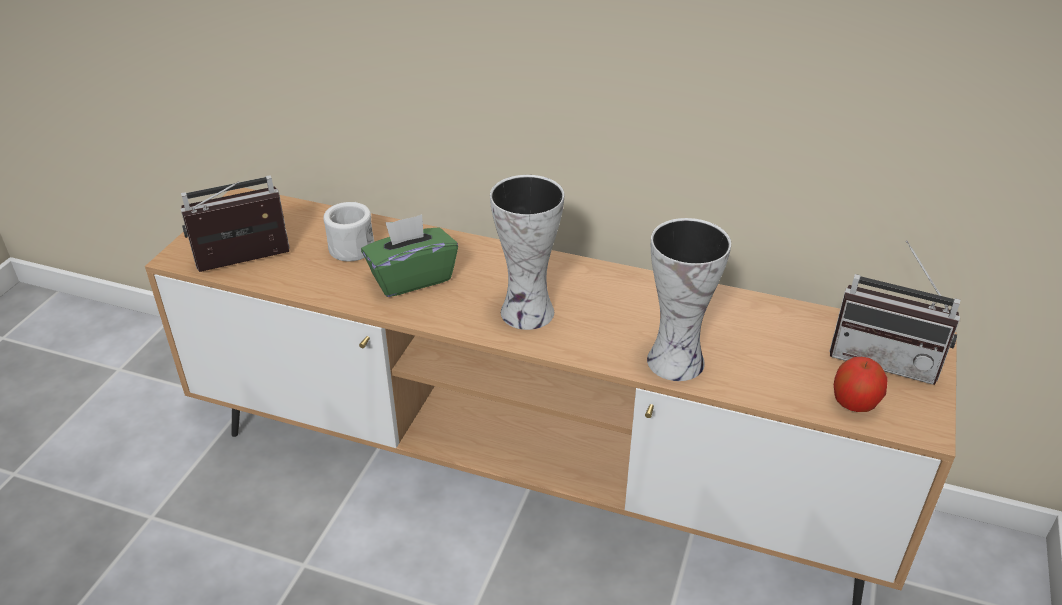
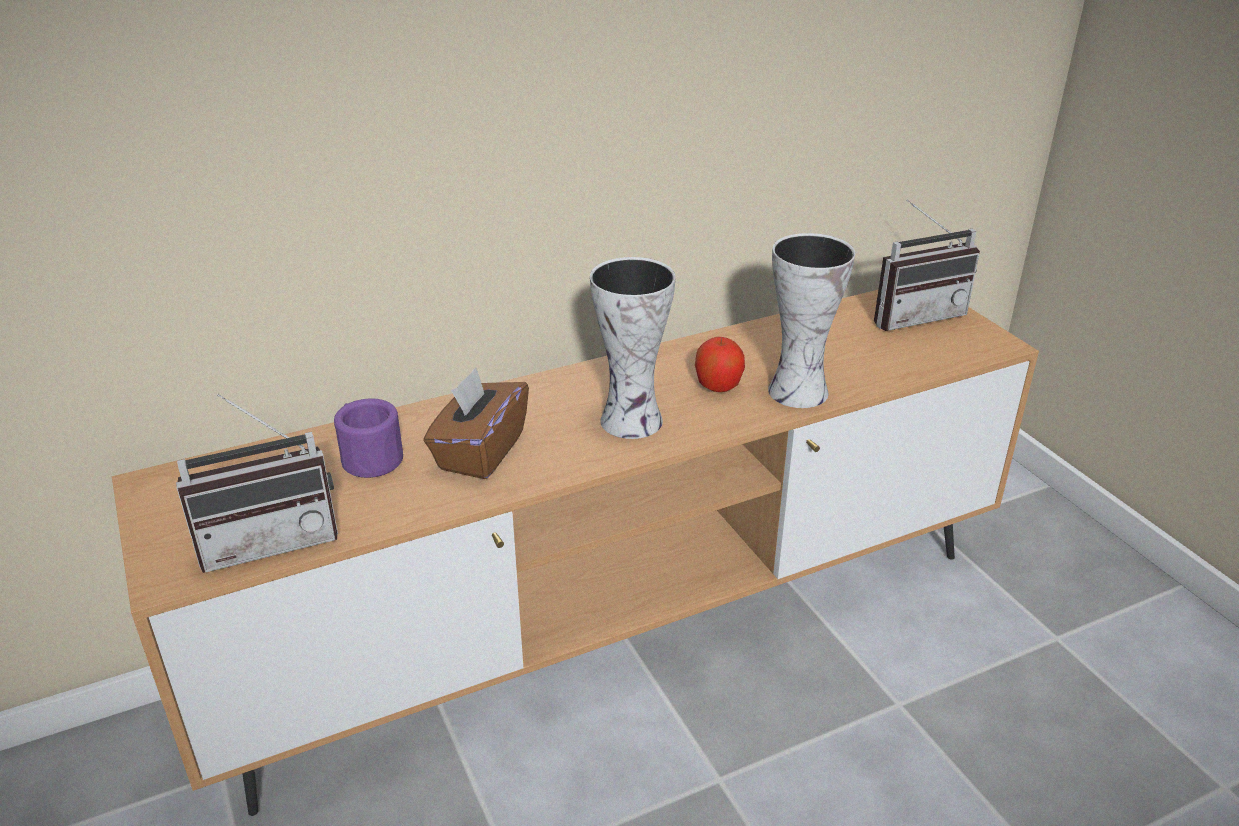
camera: 45 degrees left, 5 degrees down
(244, 265) = (270, 539): radio -> radio turned 135 degrees counterclockwise
(353, 245) = (369, 457): white mug -> purple mug
(411, 278) = (480, 451): green tissue box -> brown tissue box
(854, 403) = (943, 352): apple -> apple (718, 386)

